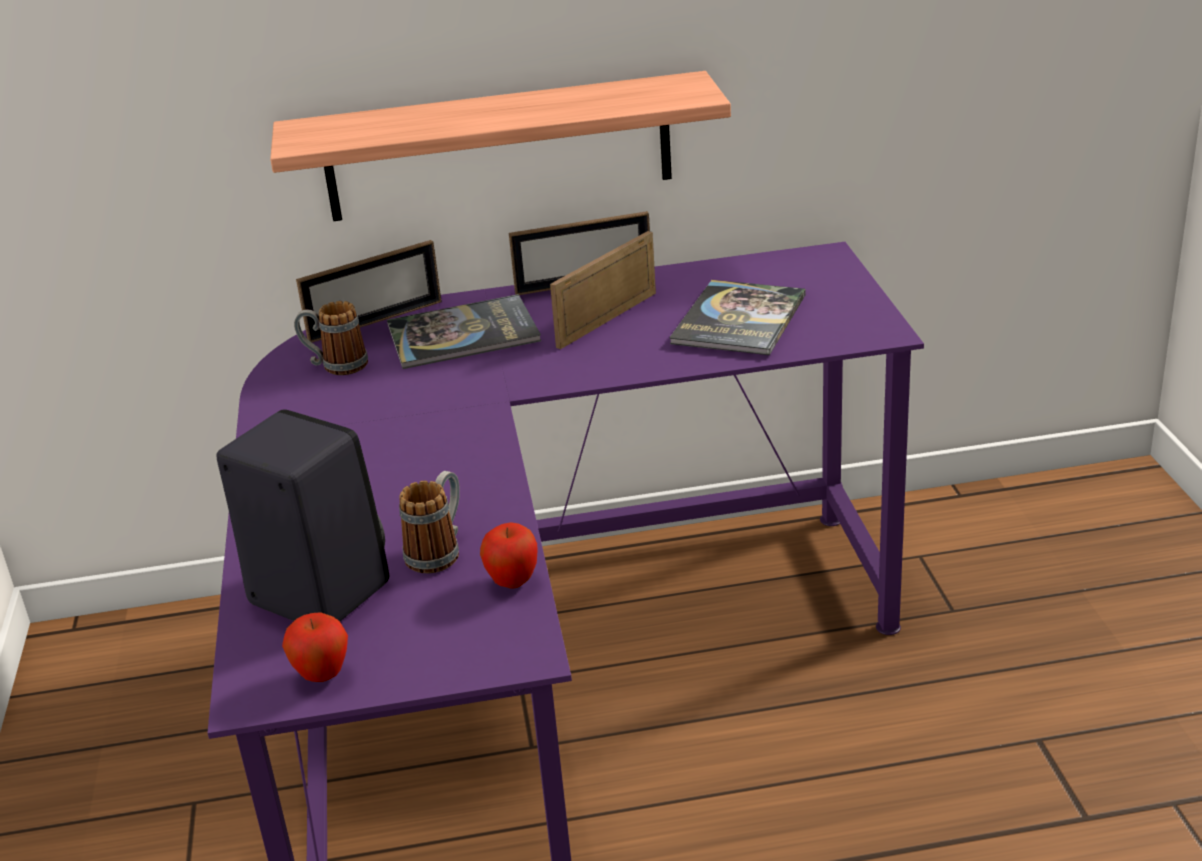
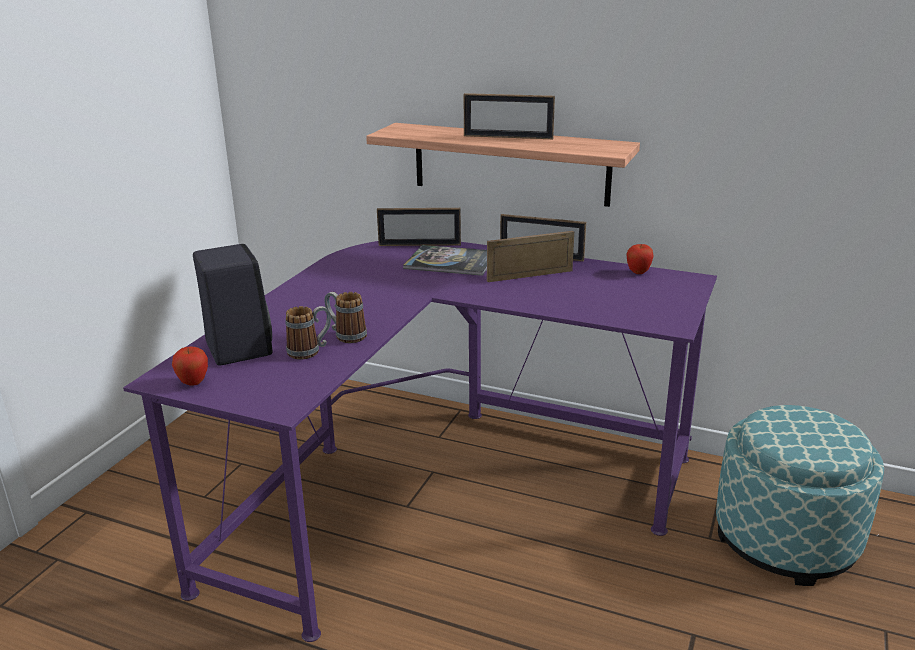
camera: 30 degrees right, 5 degrees down
(335, 366) = (376, 258): mug -> mug (346, 335)
(508, 106) = (508, 137): none -> picture frame
(513, 582) = (322, 376): apple -> apple (638, 272)
(739, 320) = (600, 296): book -> none
(1034, 573) = (786, 539): none -> ottoman

